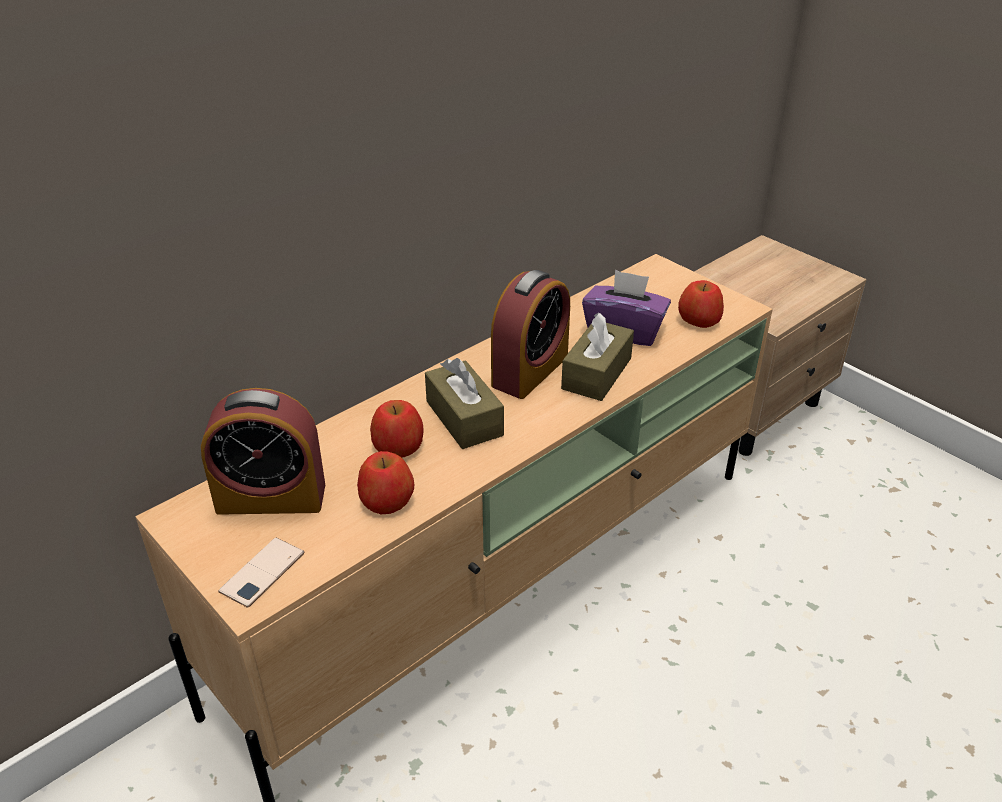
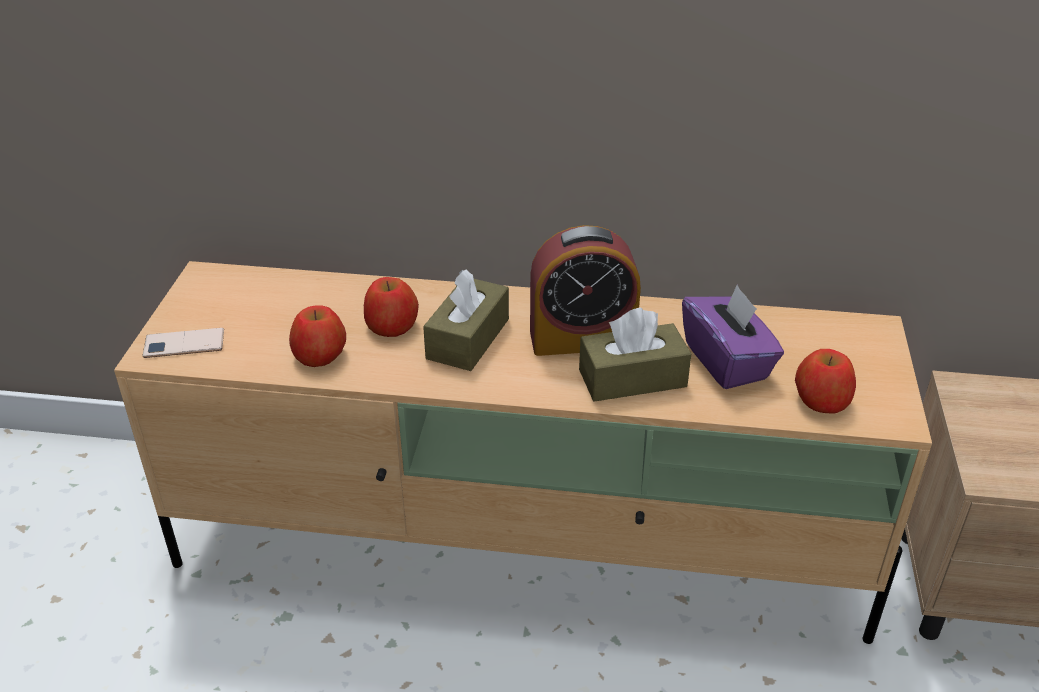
camera: 50 degrees right, 0 degrees up
(271, 498) = (265, 302): alarm clock -> none

